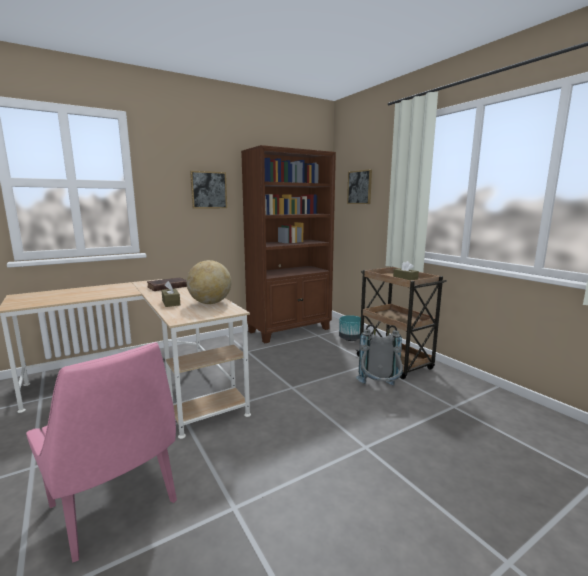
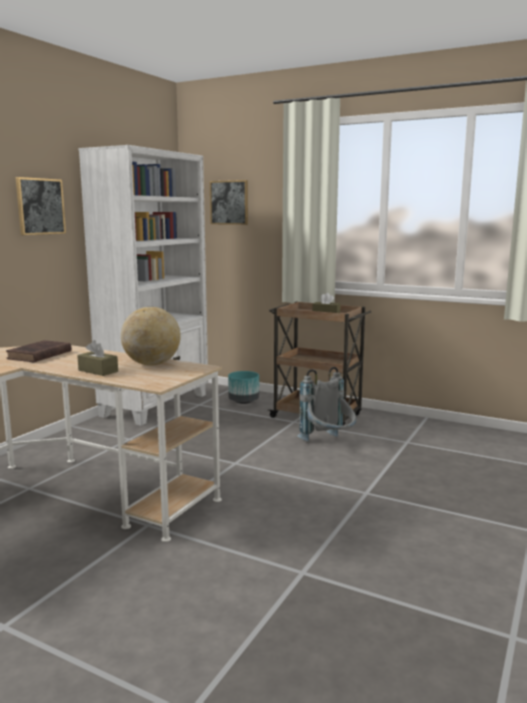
camera: 30 degrees left, 0 degrees up
(115, 506) = (177, 615): pink chair -> none
(290, 330) = (156, 405): brown bookcase -> white bookcase

